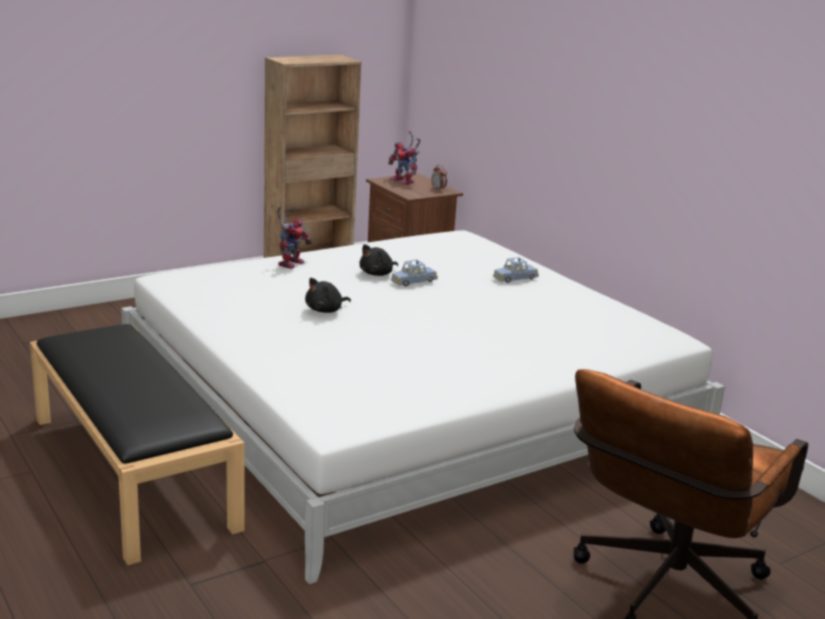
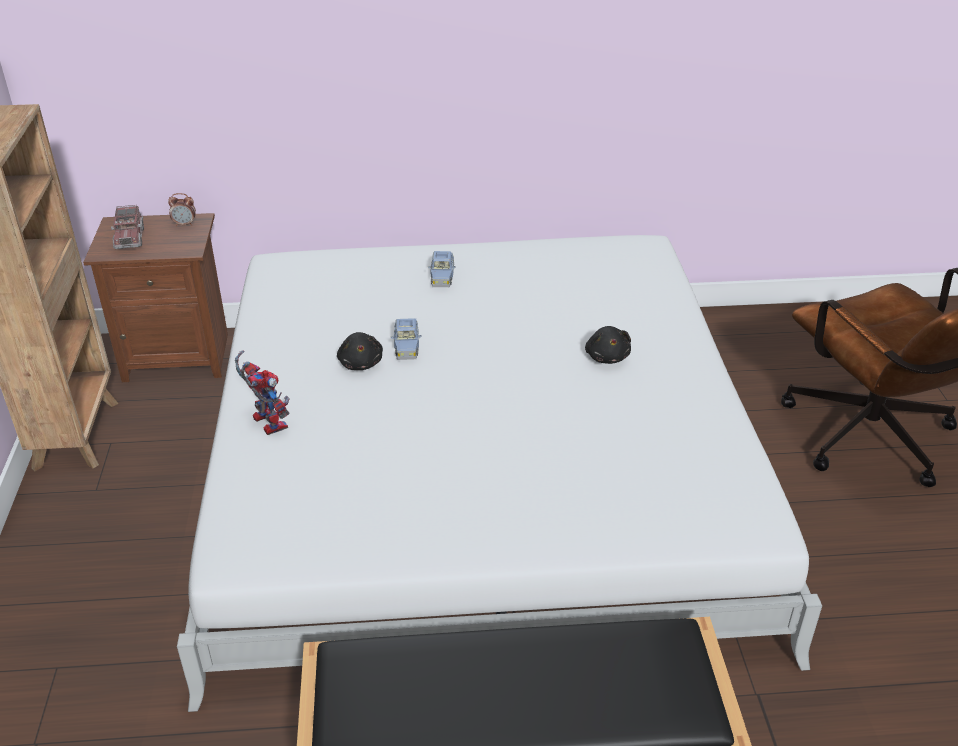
camera: 60 degrees left, 15 degrees up
(326, 310) = (450, 438): black plush toy -> black plush toy (607, 356)
(405, 182) = (129, 237): toy robot -> toy truck

